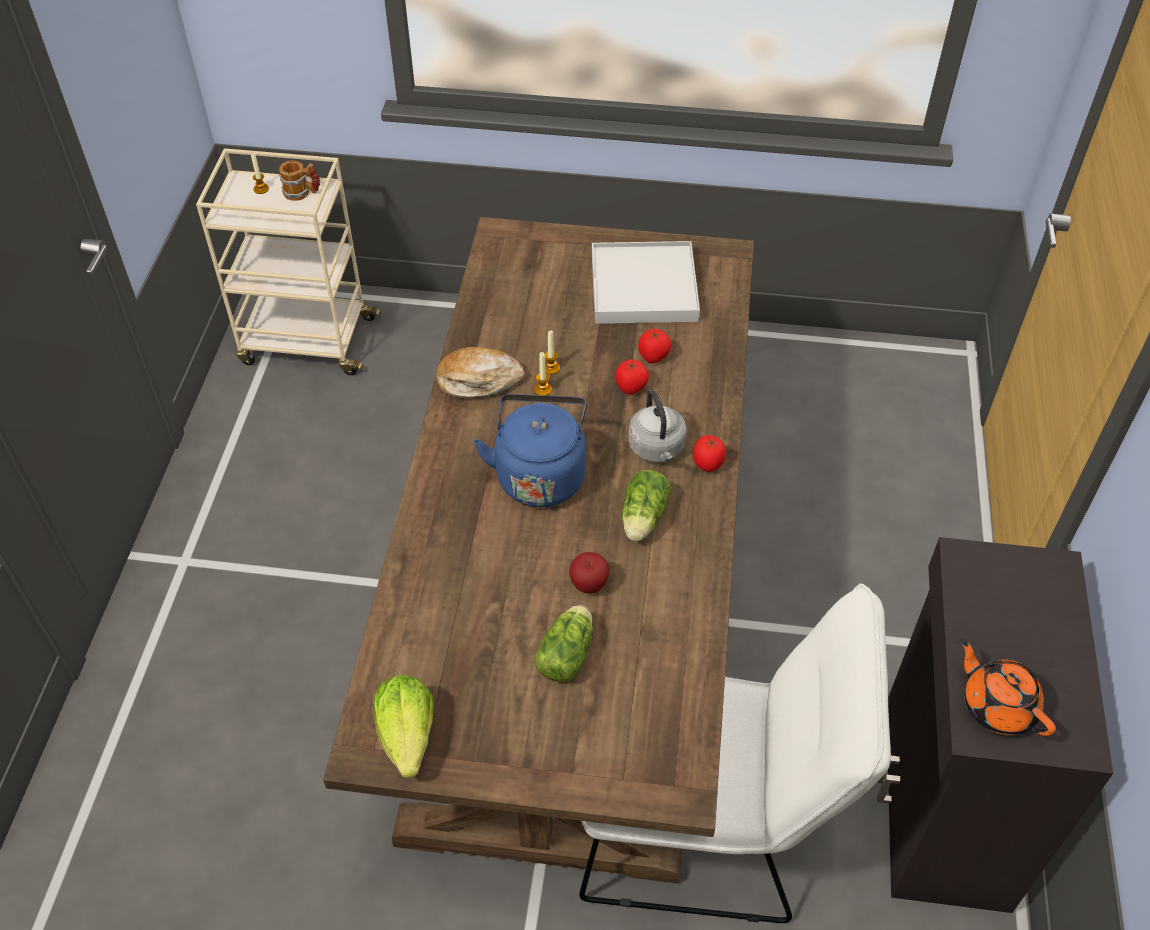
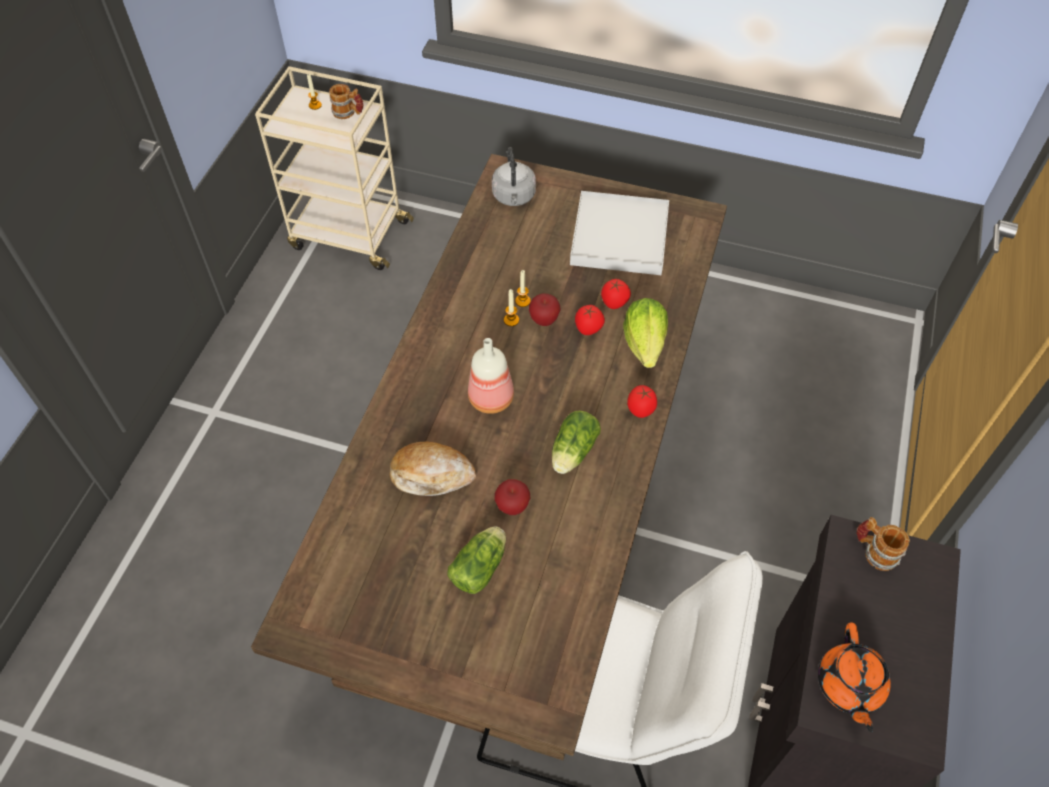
camera: 10 degrees right, 5 degrees up
(407, 735) = (329, 619): lettuce -> lettuce (645, 344)
(478, 380) = (458, 304): bread -> bread (431, 474)
(540, 474) = (492, 397): blue kettle -> bottle
(579, 385) = (544, 320): none -> apple
(657, 449) = (599, 389): grey kettle -> grey kettle (514, 197)
(993, 567) = (874, 551): none -> mug
(997, 705) = (849, 686): orange teapot -> orange teapot turned 150 degrees counterclockwise

